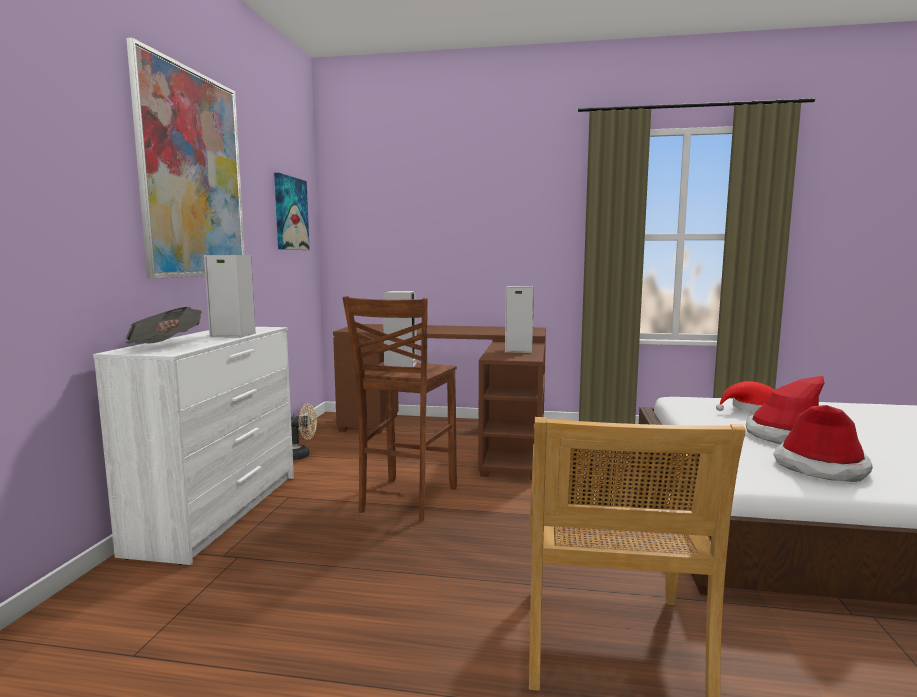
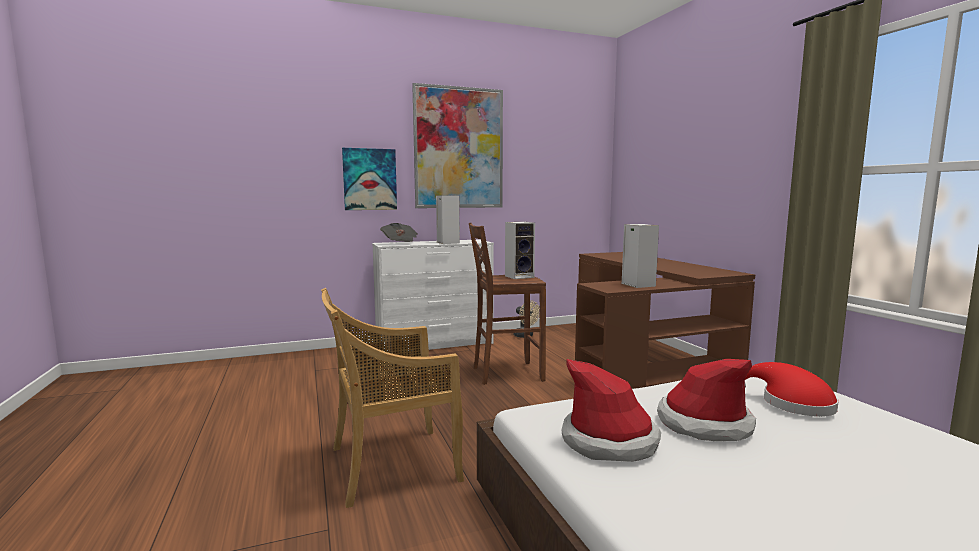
camera: 60 degrees right, 0 degrees up
(290, 213) = (568, 164): picture -> picture (369, 179)

